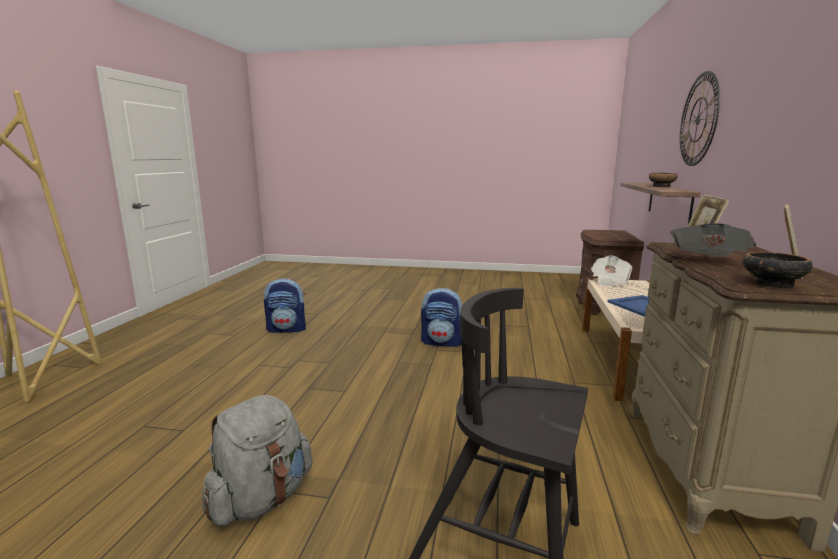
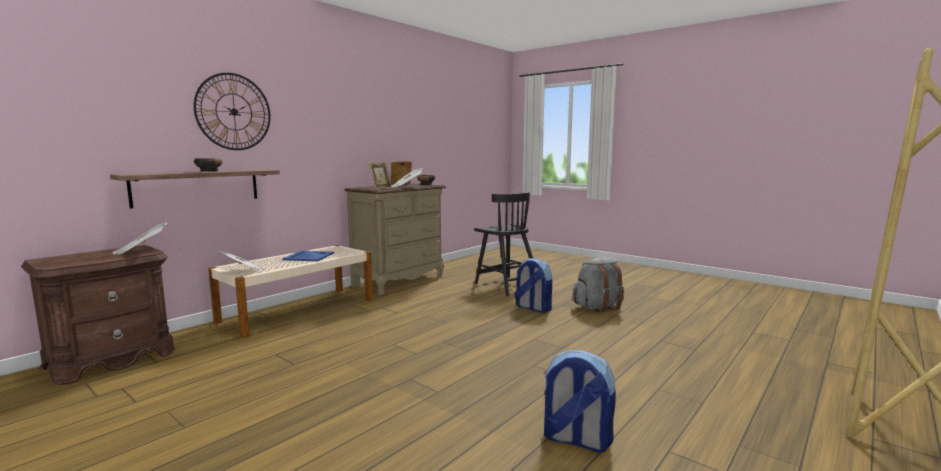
camera: 150 degrees left, 5 degrees down
(442, 342) = (396, 359): backpack -> backpack (532, 308)
(607, 238) = (141, 251): none -> newspaper

